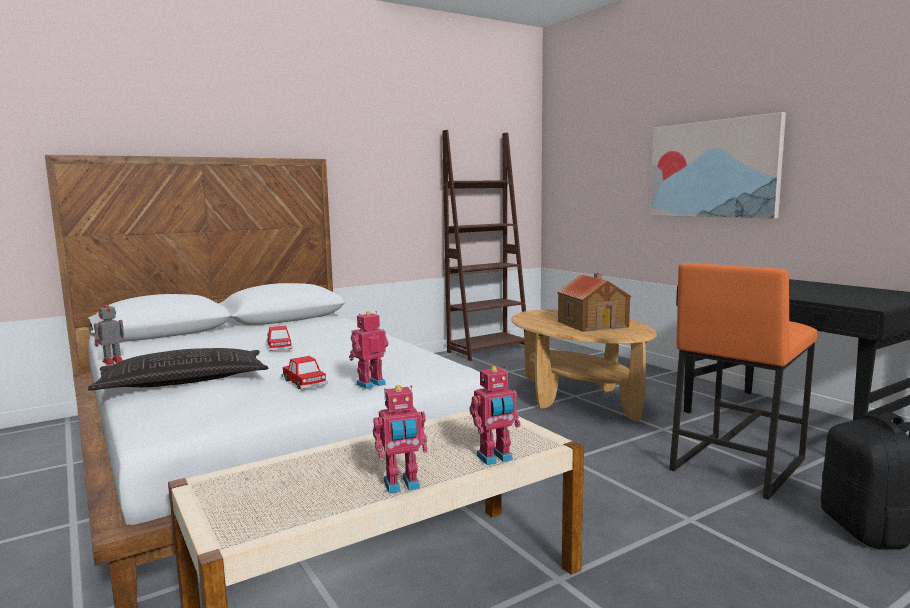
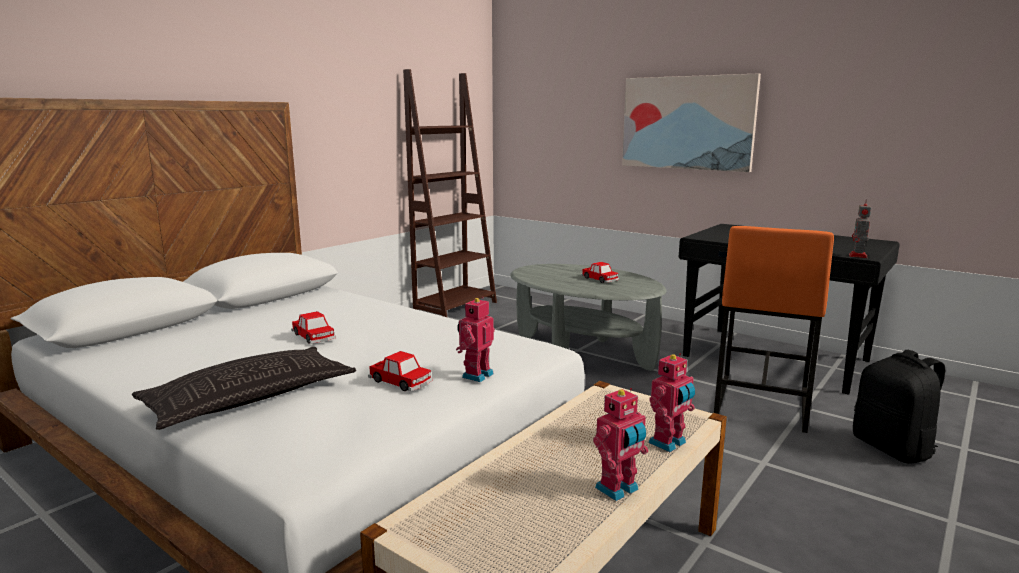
camera: 20 degrees left, 5 degrees up
(111, 362) = (107, 379): toy robot -> toy robot (858, 256)
(577, 398) = (582, 352): brown coffee table -> grey coffee table
(593, 324) = (600, 279): toy house -> toy car

